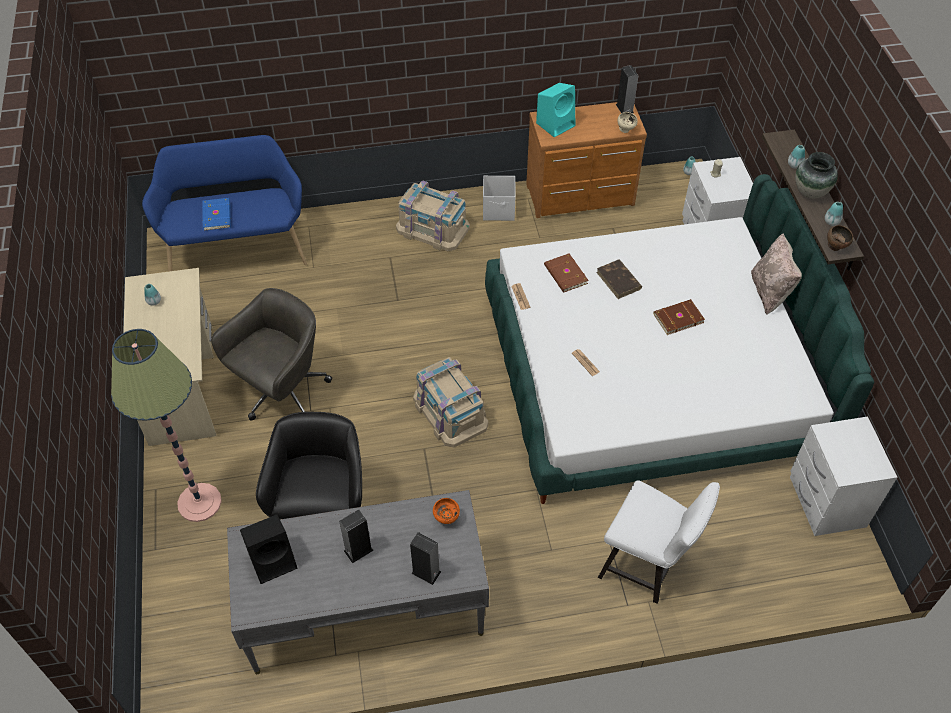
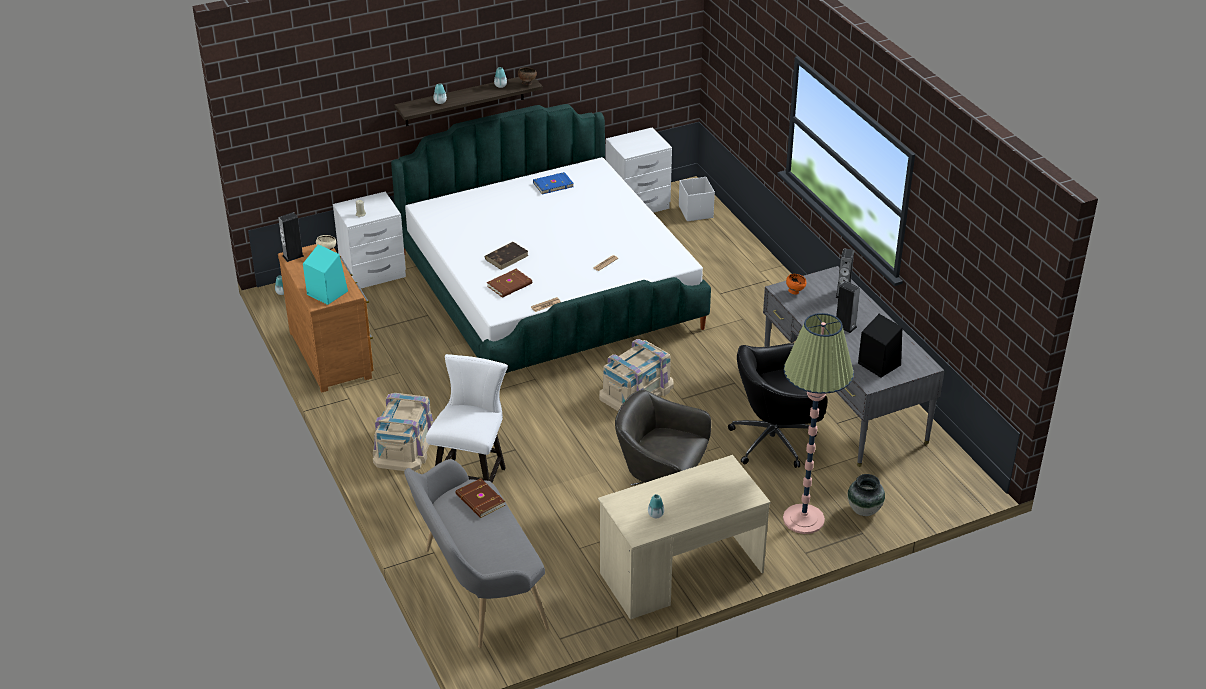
camera: 105 degrees left, 15 degrees down
(217, 215) = (497, 533): blue book -> blue book (552, 184)
(237, 248) = (477, 589): blue bench -> grey bench
(499, 210) = (366, 404): white storage box -> white storage box (696, 211)
(647, 567) = (733, 274): white chair -> white chair (472, 477)
(677, 318) = (538, 225): brown book -> brown book (479, 500)
(770, 292) = (492, 187): beige pillow -> none
(810, 192) = (470, 94): vase -> vase (864, 510)

